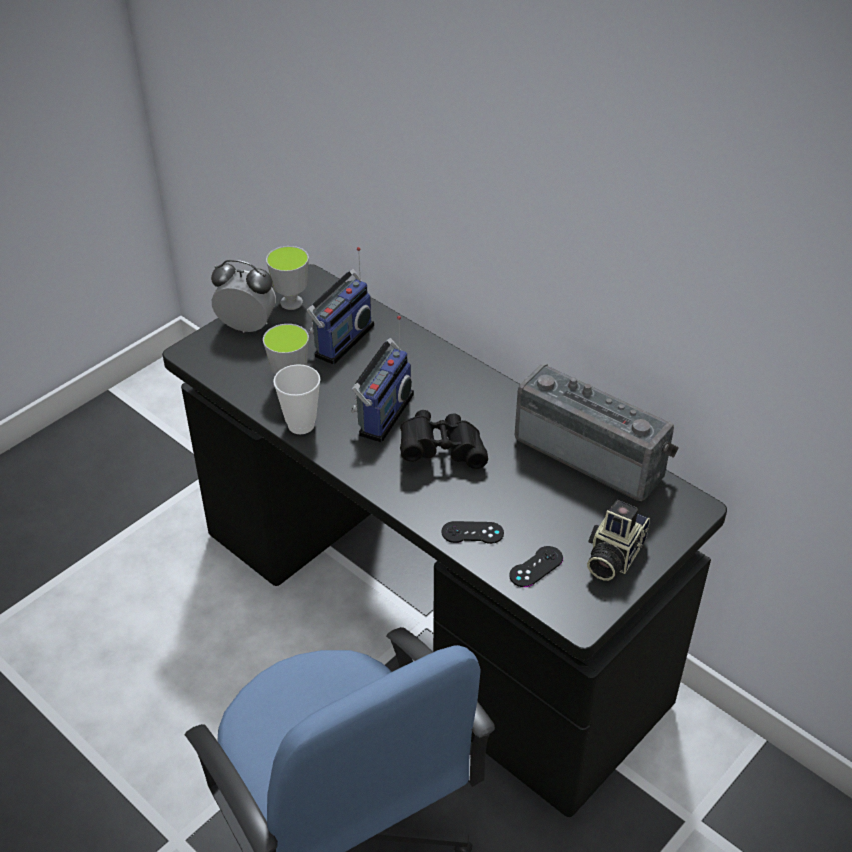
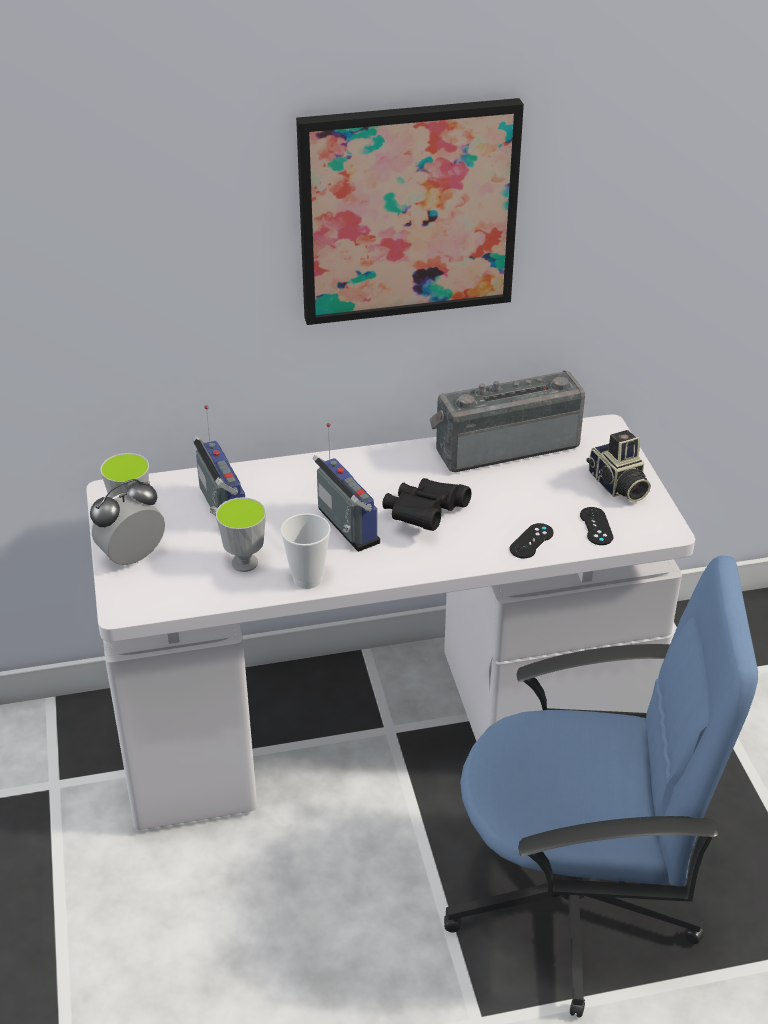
camera: 55 degrees left, 5 degrees down
(427, 615) = (383, 725): black desk -> white desk
(563, 171) = (408, 211): none -> picture

